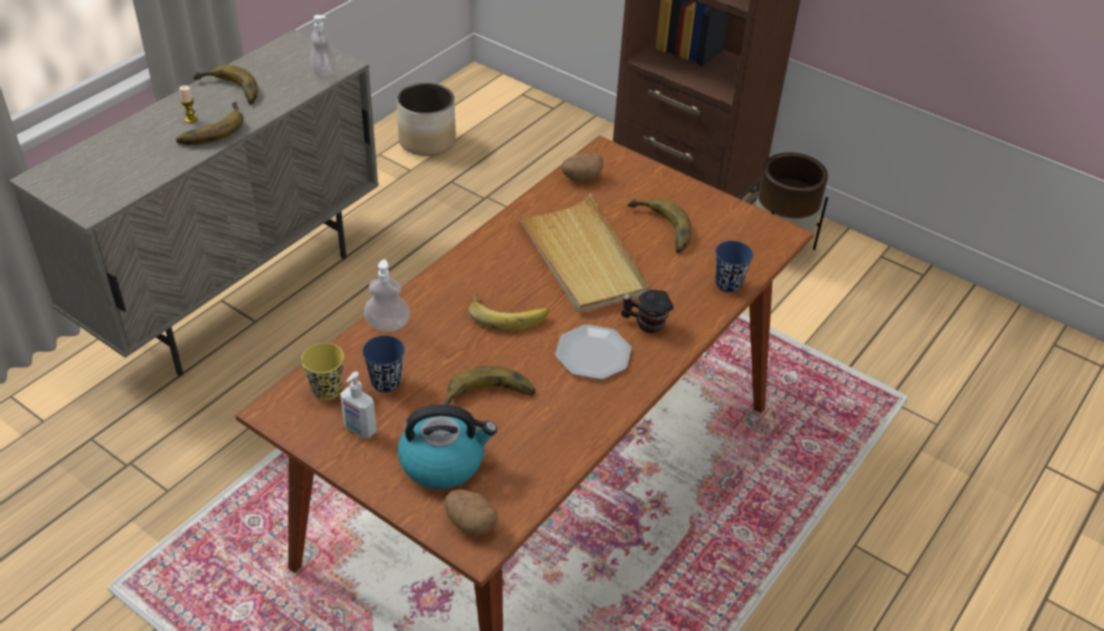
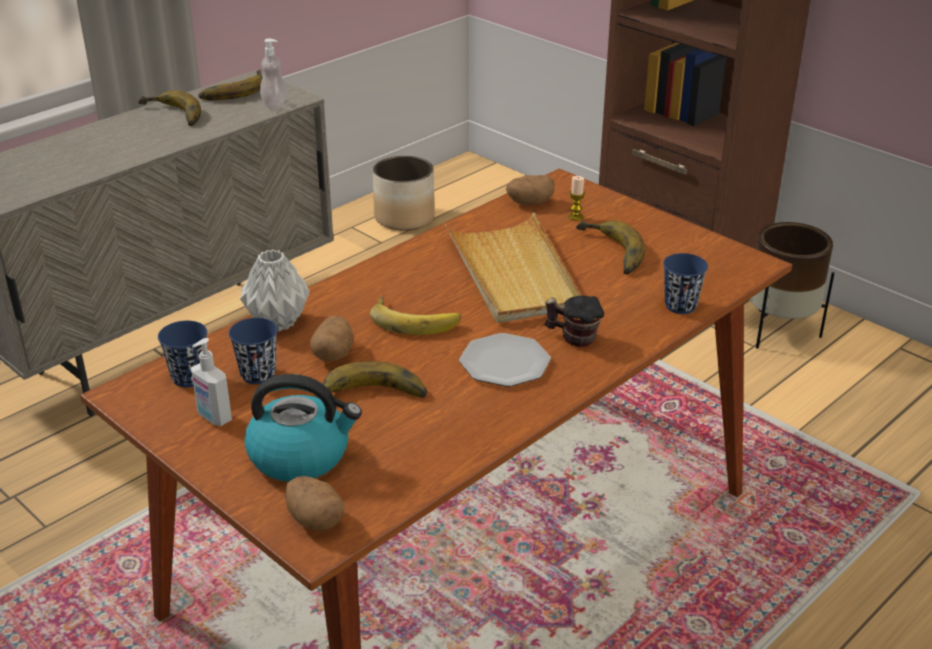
camera: 10 degrees right, 10 degrees down
(191, 119) = (125, 136): candle -> candle (575, 217)
(209, 129) = (141, 144): banana -> banana (232, 90)
(327, 389) = (189, 377): yellow cup -> blue cup
(388, 325) = (276, 322): soap dispenser -> grey vase
(445, 355) = (333, 353): none -> potato

